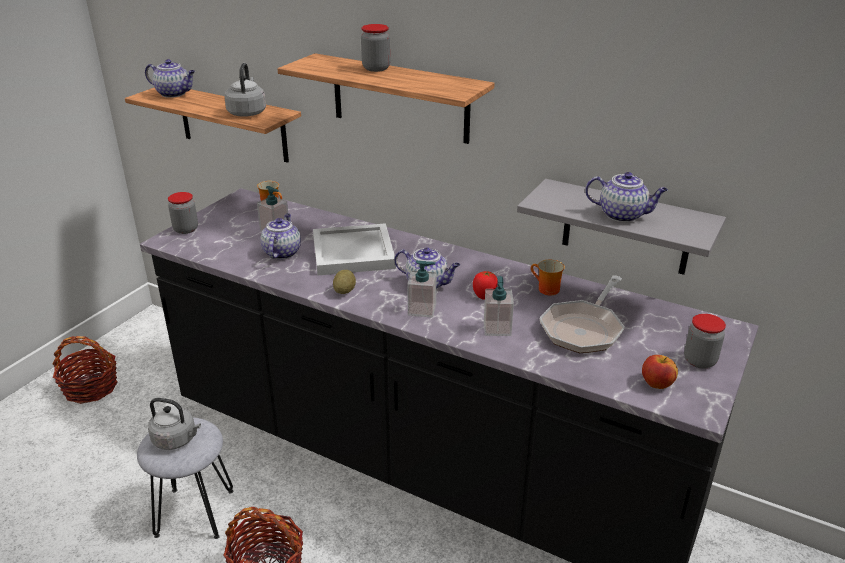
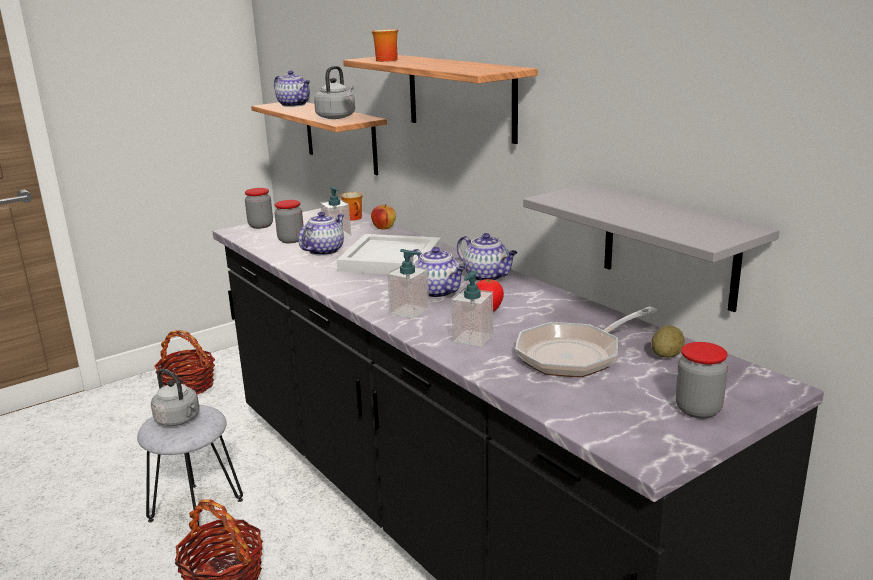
camera: 25 degrees right, 10 degrees down
(344, 291) = (349, 286): potato -> potato (666, 355)
(376, 68) = (433, 60): jar -> jar (291, 240)
(545, 289) = (565, 315): mug -> mug (384, 60)
(623, 215) = (639, 215): teapot -> teapot (487, 277)
(656, 384) = (615, 420): apple -> apple (384, 228)

